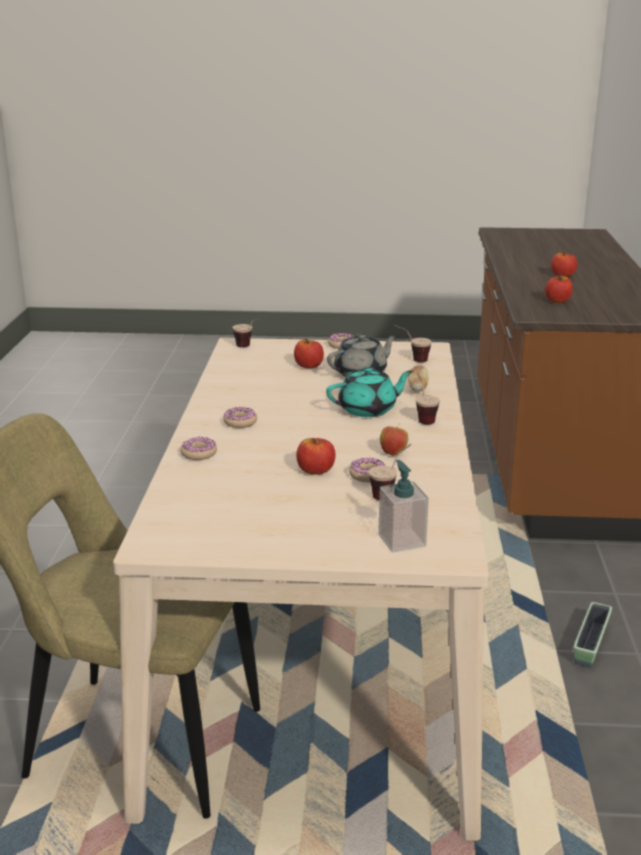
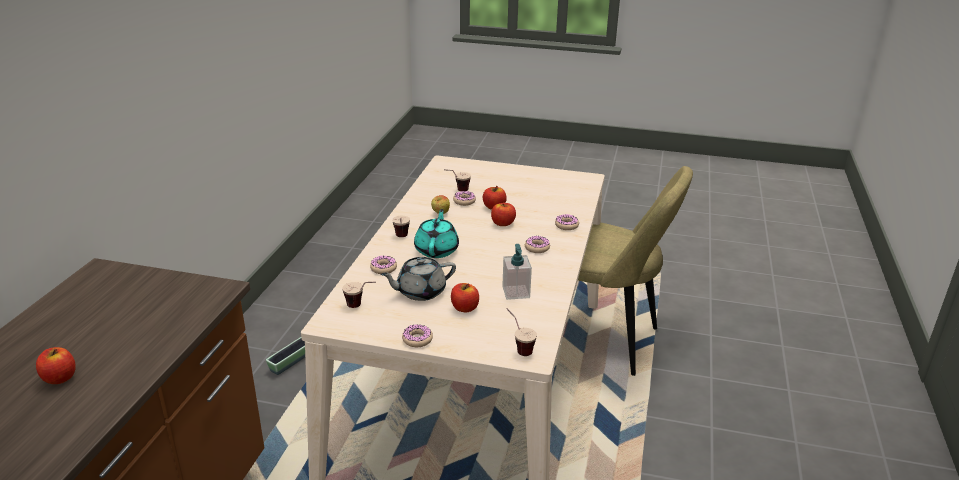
camera: 170 degrees left, 5 degrees up
(368, 409) = (437, 250): turquoise teapot -> turquoise teapot turned 105 degrees clockwise
(401, 540) = (465, 169): soap dispenser -> soap dispenser (516, 292)
(417, 388) = (383, 268): bread -> donut
(557, 301) = (157, 313): apple -> apple (503, 223)

